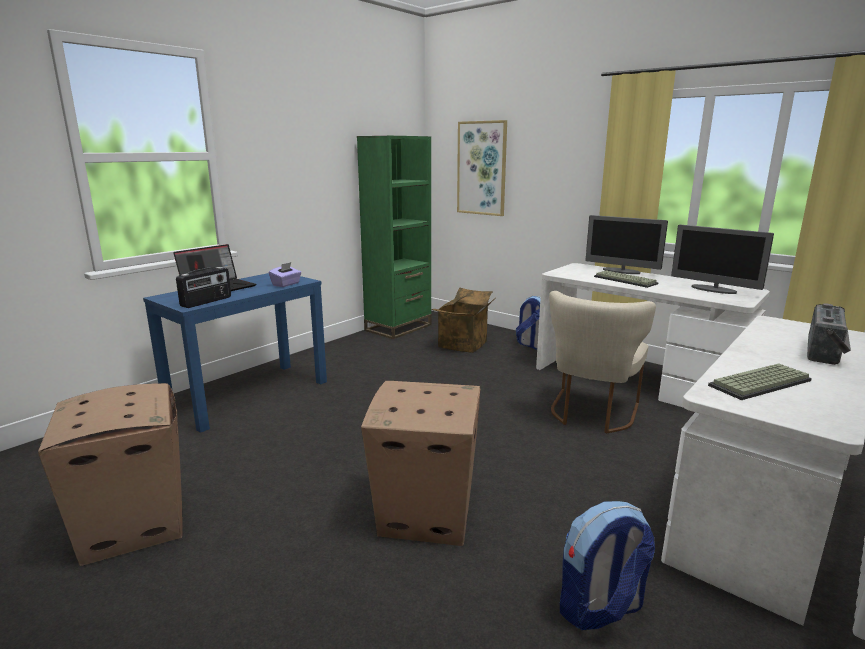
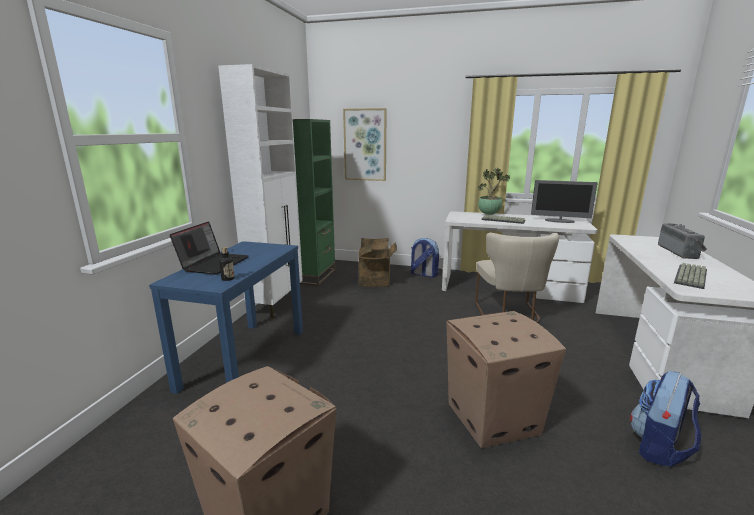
camera: 25 degrees left, 0 degrees up
(207, 302) = (228, 279): radio -> bottle
(286, 284) = (273, 252): purple tissue box -> none
(331, 350) = (277, 303): none -> white cabinet
(621, 271) = (489, 214): monitor -> potted plant

